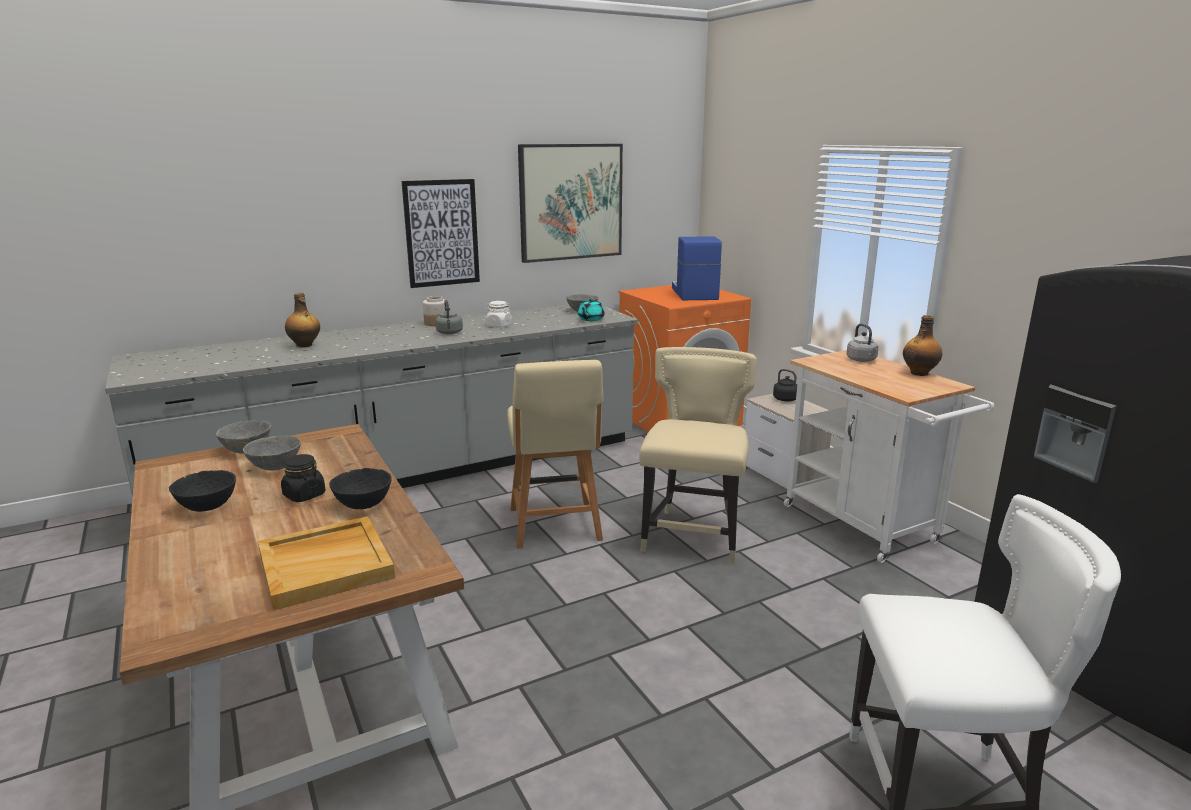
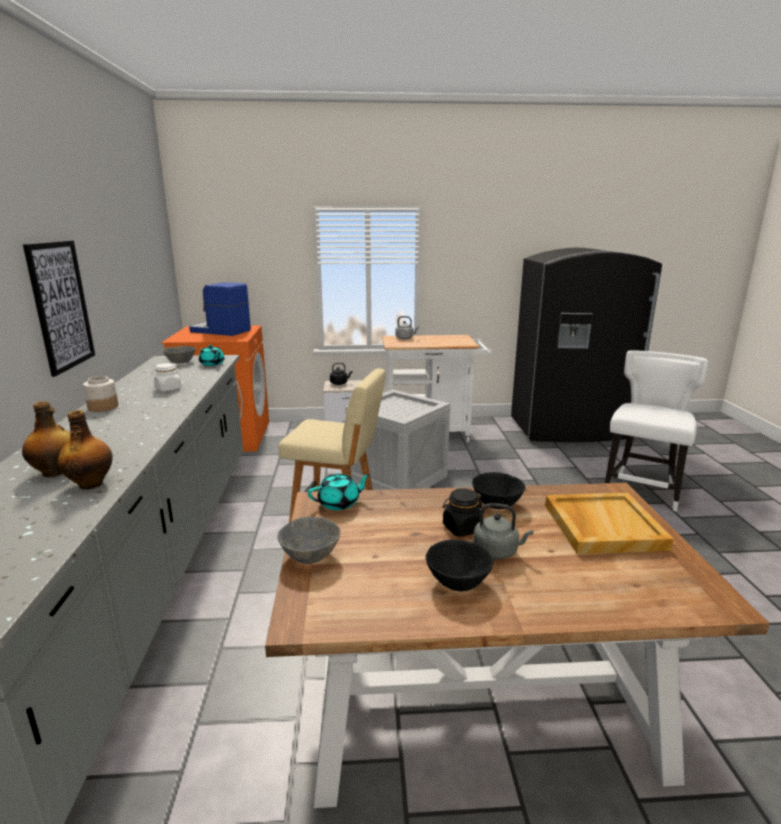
camera: 65 degrees left, 0 degrees up
(275, 466) = (377, 540): grey bowl -> none
(340, 441) = (339, 503): none -> turquoise teapot
(449, 333) = (155, 406): grey kettle -> grey kettle (497, 551)
(571, 202) = (125, 262): picture -> none
(693, 535) = (397, 478): beige chair -> crate
(919, 373) = (439, 336): bottle -> bottle (91, 484)

